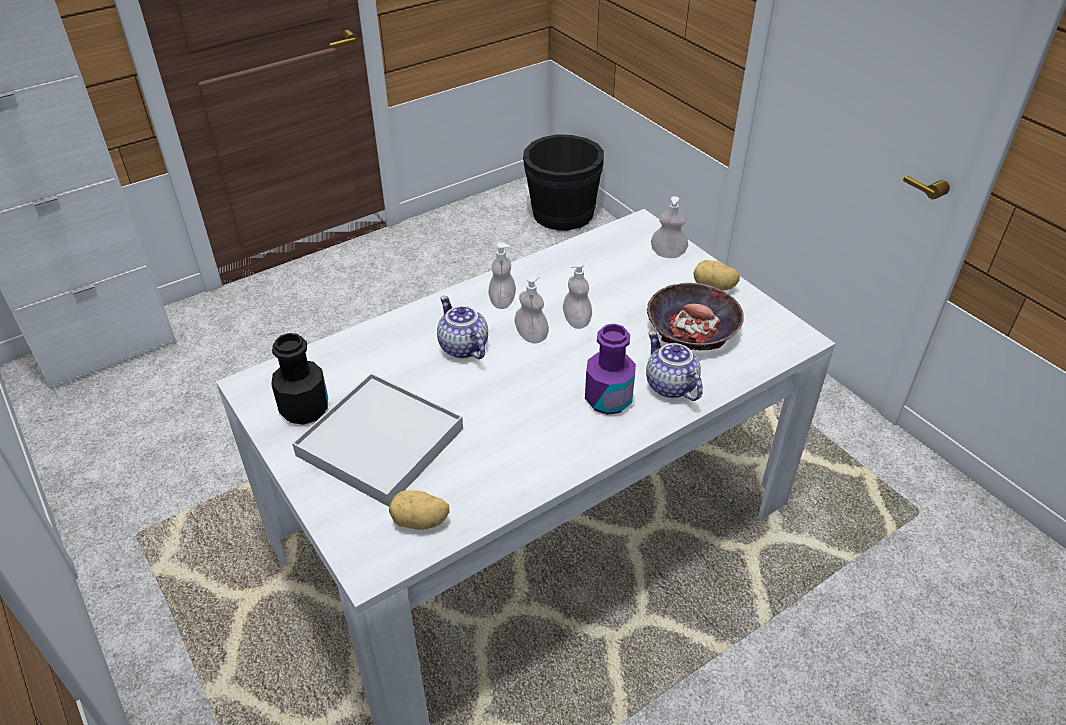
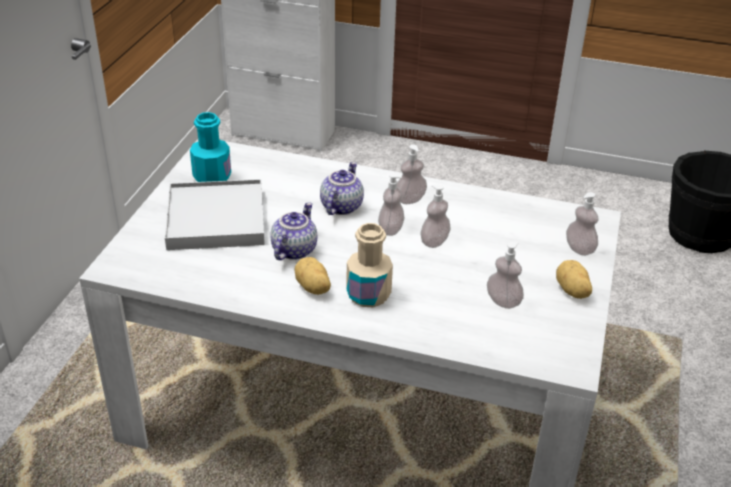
camera: 50 degrees right, 5 degrees down
(304, 409) = (212, 177): black bottle -> turquoise bottle
(420, 522) = (166, 268): potato -> potato (312, 288)
(608, 399) = (368, 295): purple bottle -> beige bottle
(669, 386) = (420, 318): teapot -> teapot (293, 250)
(692, 328) = (503, 301): bowl -> soap dispenser

